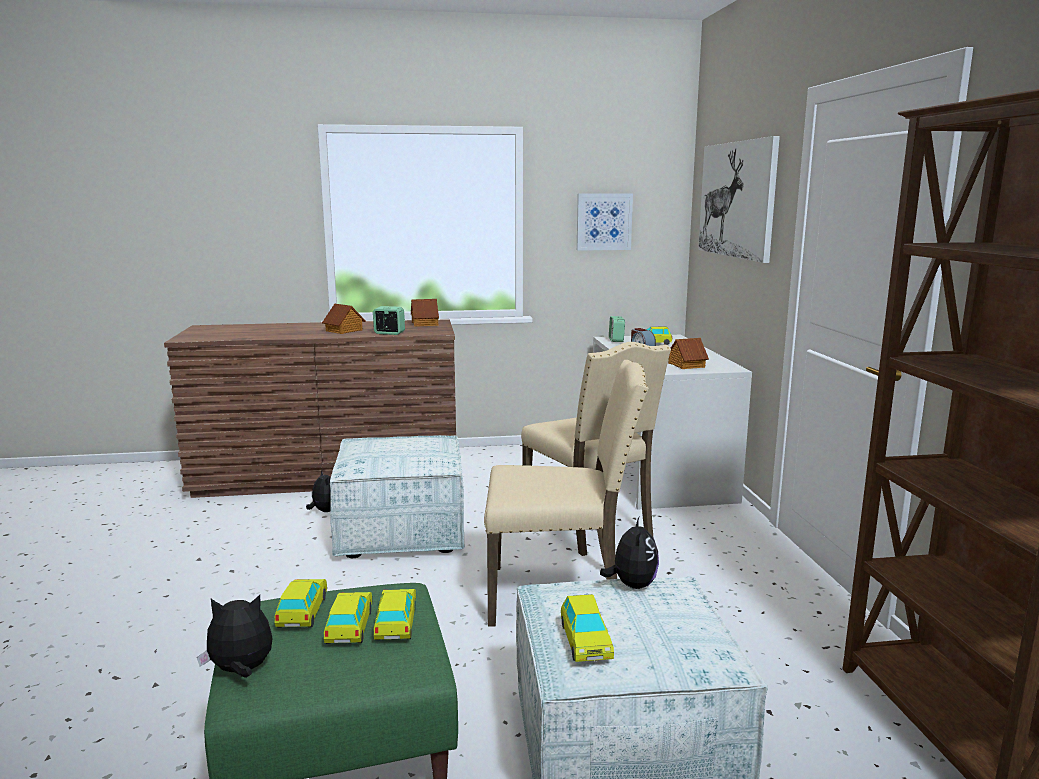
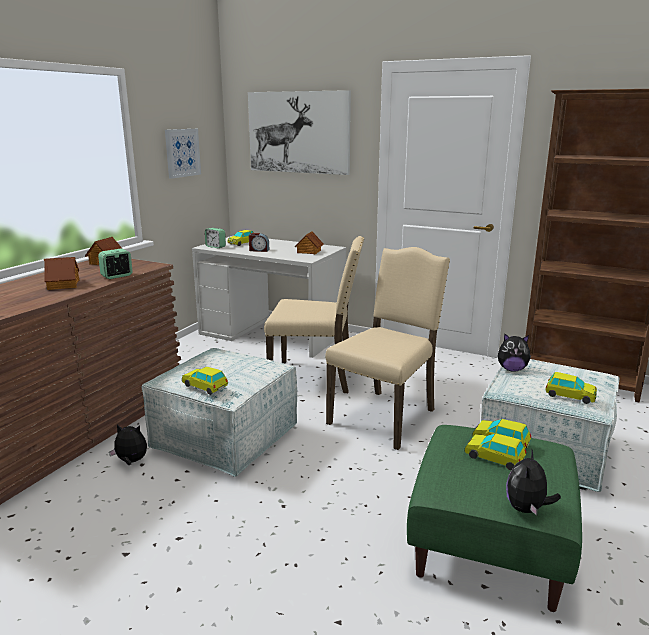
camera: 55 degrees left, 5 degrees up
(302, 612) = (460, 470): toy car -> toy car (205, 386)
(632, 585) = (512, 369): plush toy -> plush toy turned 150 degrees clockwise

